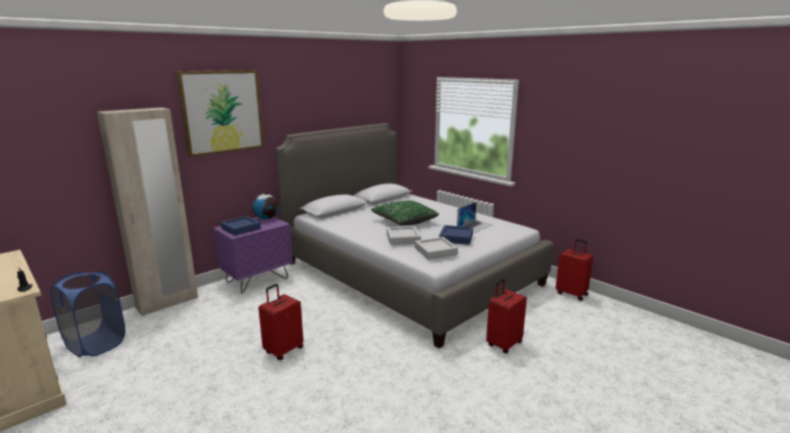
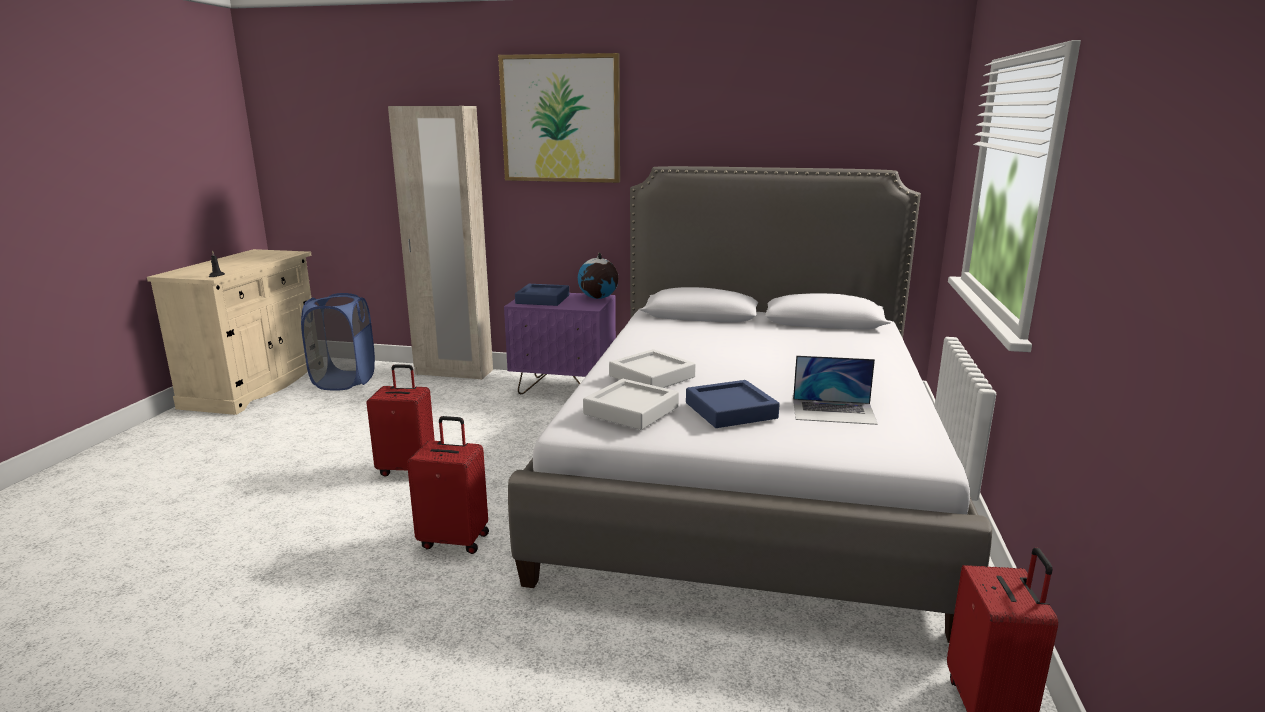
camera: 55 degrees right, 0 degrees up
(404, 221) = (740, 359): green pillow -> none
(503, 344) = (608, 658): red suitcase -> red suitcase (455, 540)

